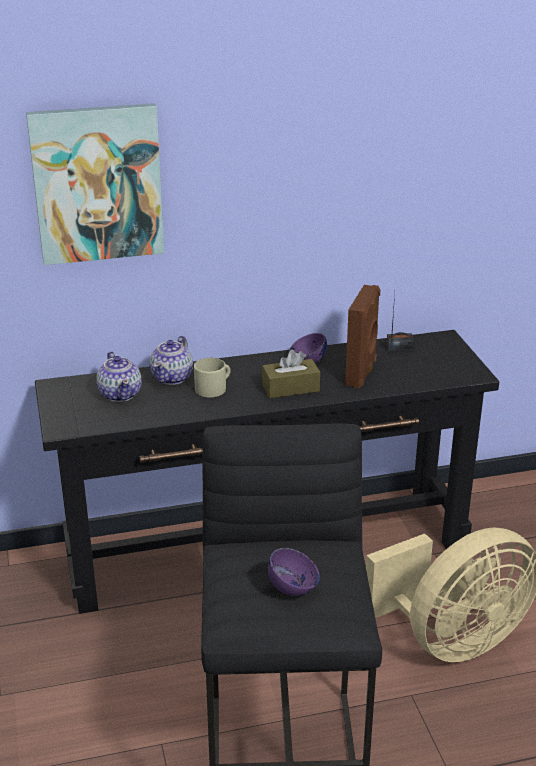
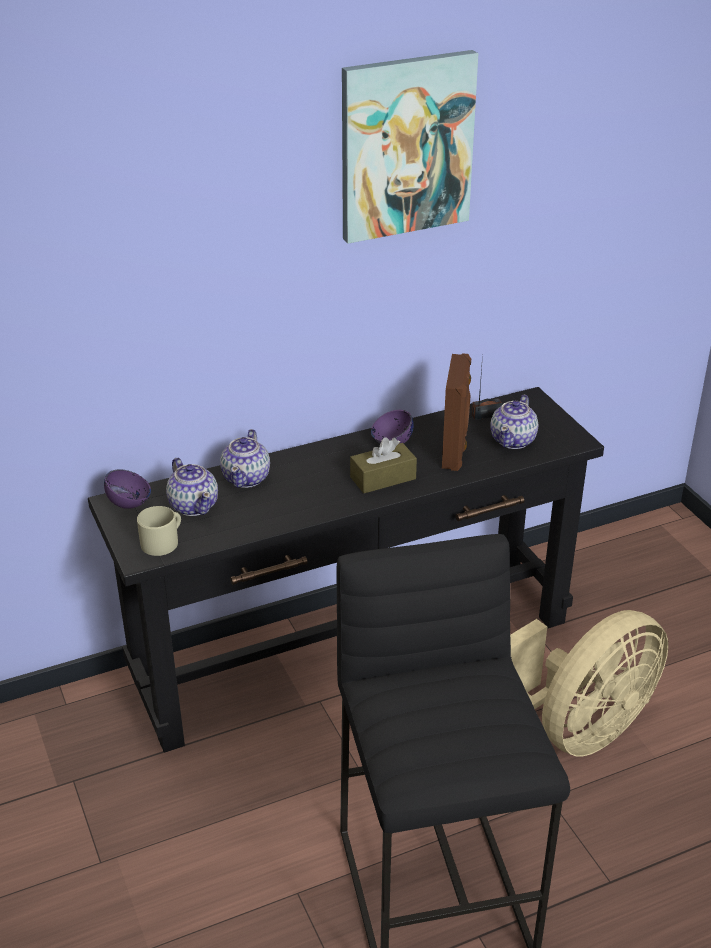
camera: 10 degrees left, 5 degrees up
(97, 183) = (151, 269): picture -> picture (406, 146)
(214, 388) = (297, 486): beige mug -> beige mug (163, 541)
(293, 588) = (462, 726): purple bowl -> purple bowl (129, 503)
(417, 369) = (513, 440): none -> teapot

